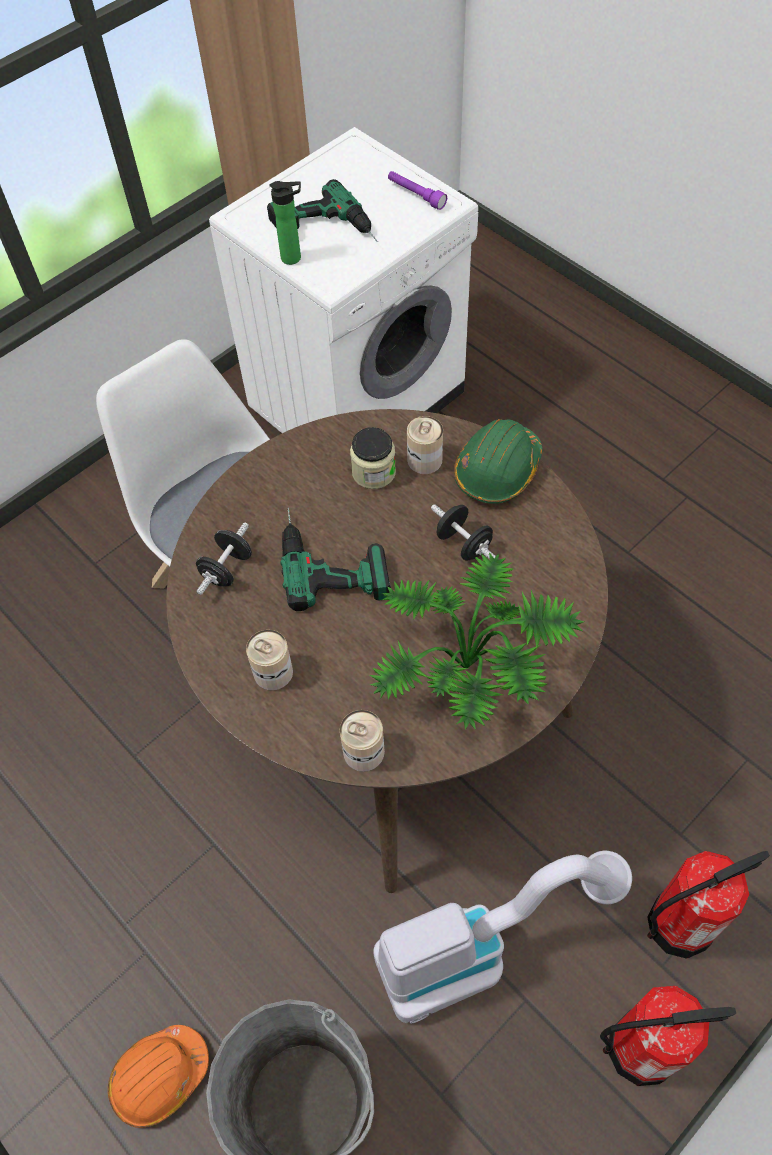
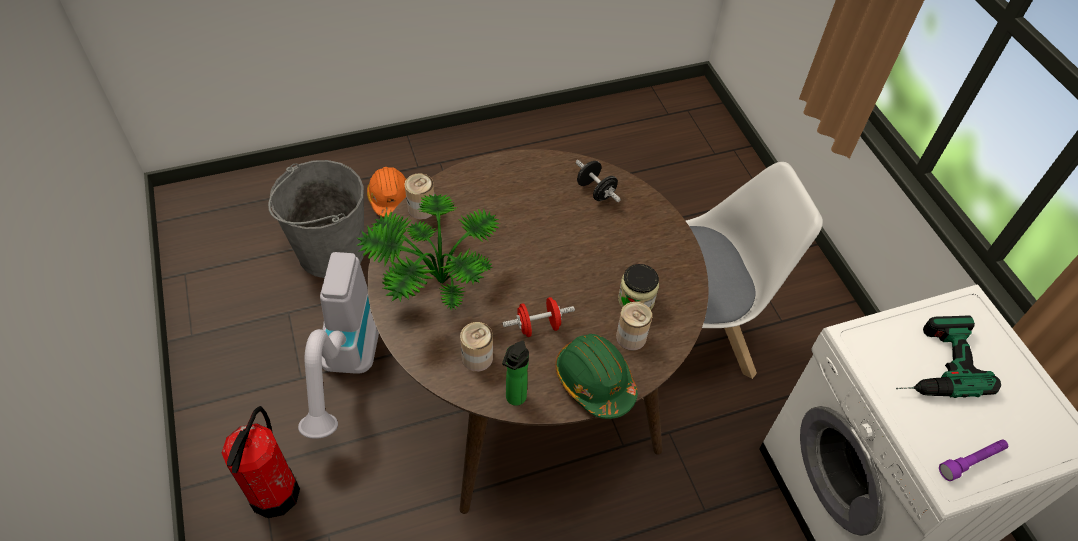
camera: 110 degrees right, 5 degrees down
(273, 672) = (504, 187): can -> can (477, 358)
(294, 258) = (898, 323): bottle -> bottle (514, 399)
(332, 557) = (572, 247): power drill -> none
(463, 544) = (538, 326): black dumbbell -> red dumbbell
(640, 1048) = (229, 424): fire extinguisher -> none

